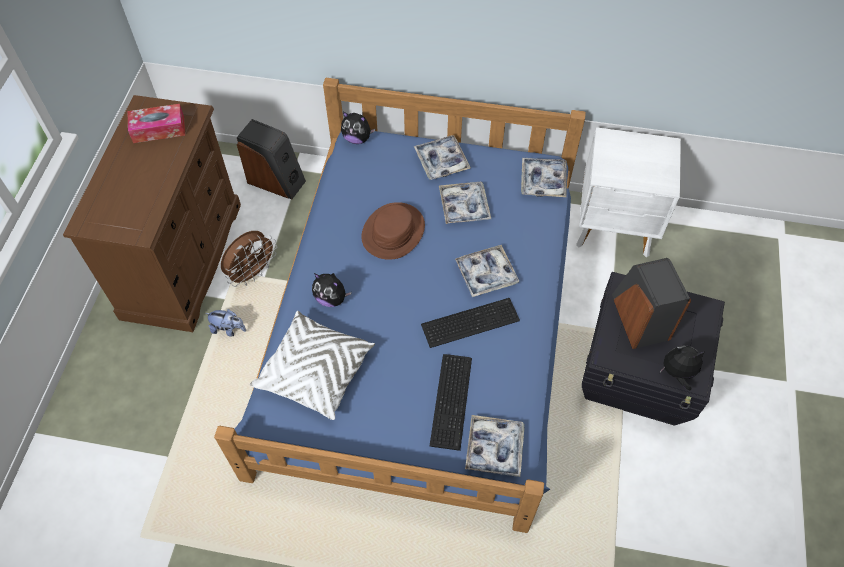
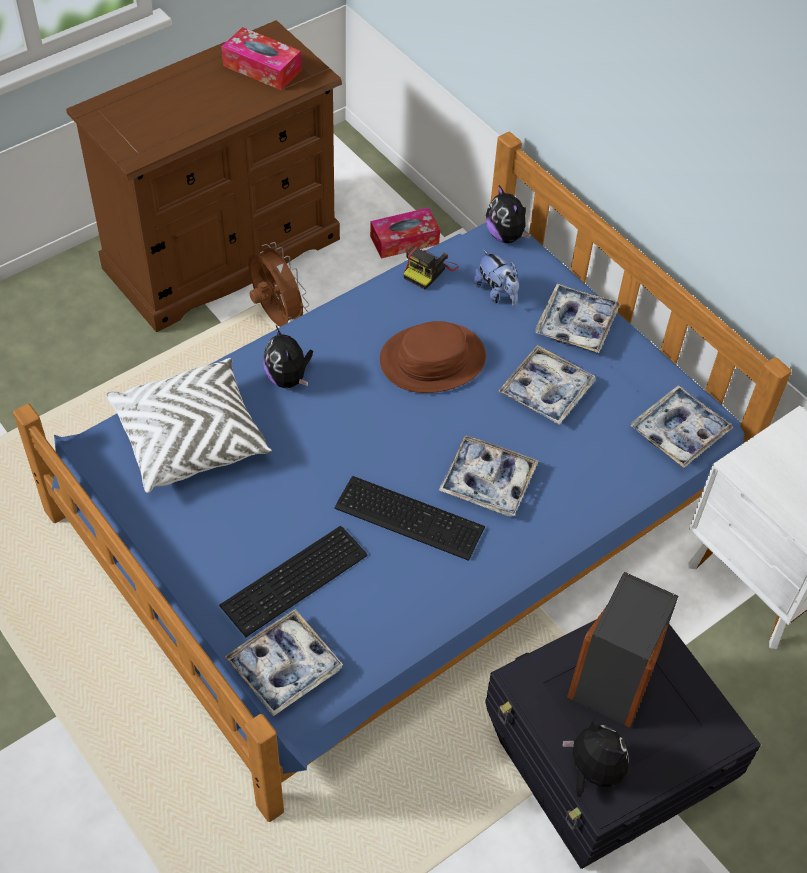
camera: 40 degrees right, 5 degrees down
(228, 329) = (193, 355): plush toy -> plush toy (497, 293)
(252, 273) = (276, 317): brown fan -> brown fan turned 120 degrees counterclockwise
(276, 180) = (404, 240): speaker -> tissue box
(340, 185) = (429, 270): none -> camera

